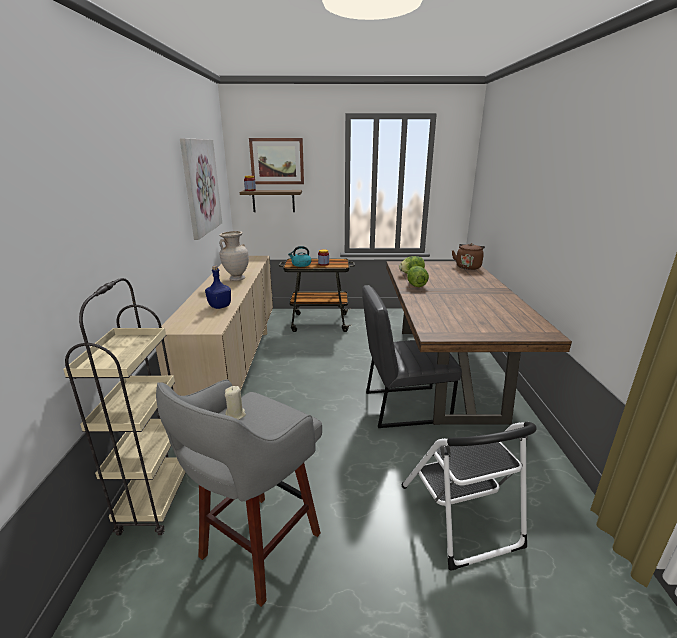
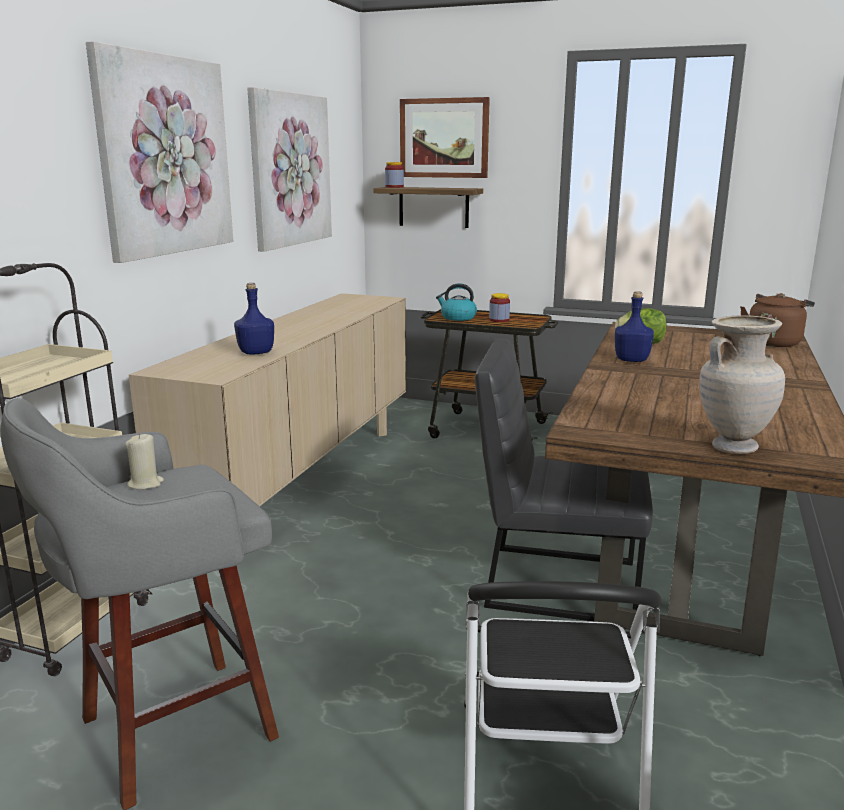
camera: 20 degrees right, 5 degrees down
(149, 190) = (165, 156): none -> picture
(236, 279) = (319, 322): beige vase -> beige vase (732, 447)
(416, 285) = (630, 360): lettuce -> blue bottle

